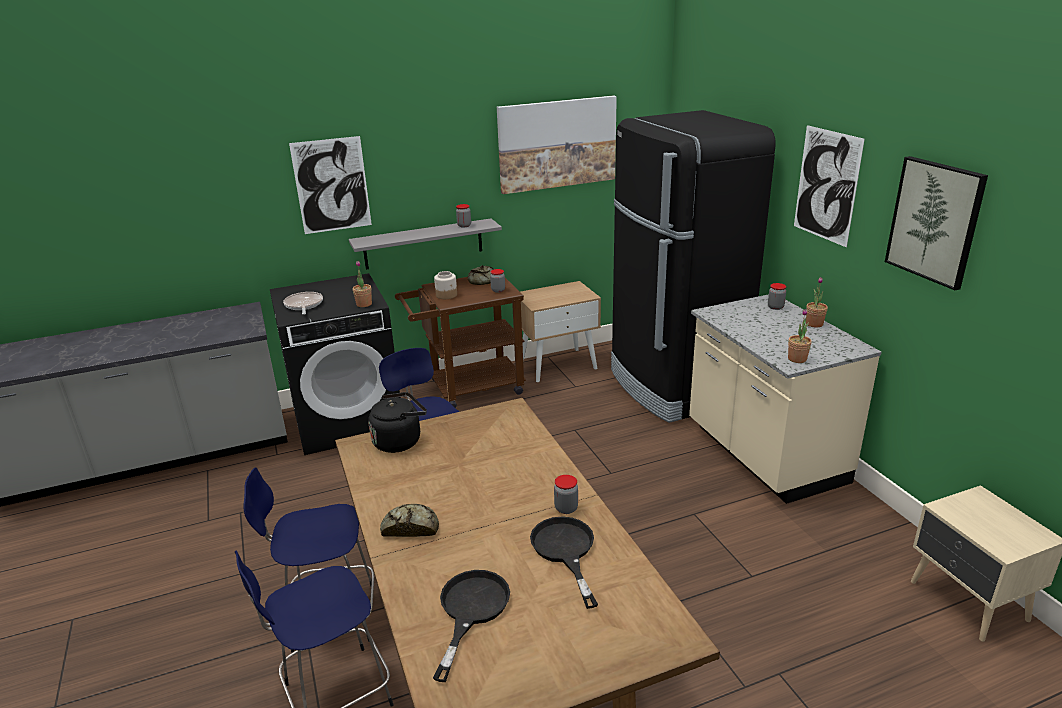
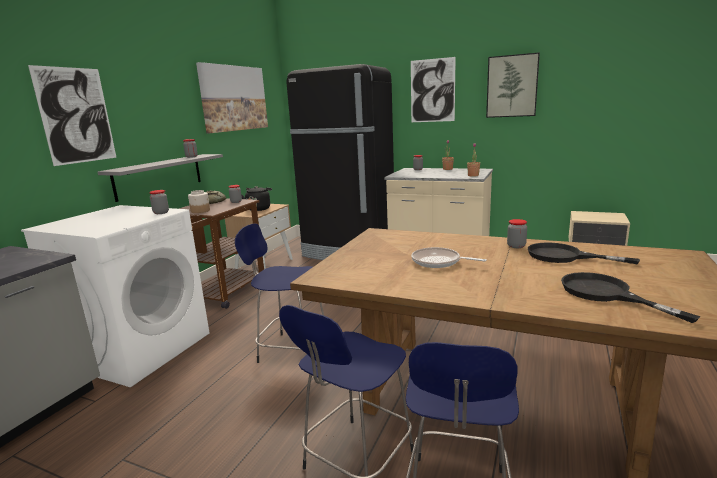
camera: 45 degrees left, 10 degrees down
(303, 305) = (94, 225): frying pan -> frying pan (438, 262)
(348, 420) = (140, 349): black washing machine -> white washing machine
(364, 304) = (161, 213): potted plant -> jar
(400, 441) = (344, 264): black kettle -> black kettle (259, 209)
(410, 527) = (468, 287): bread -> none

